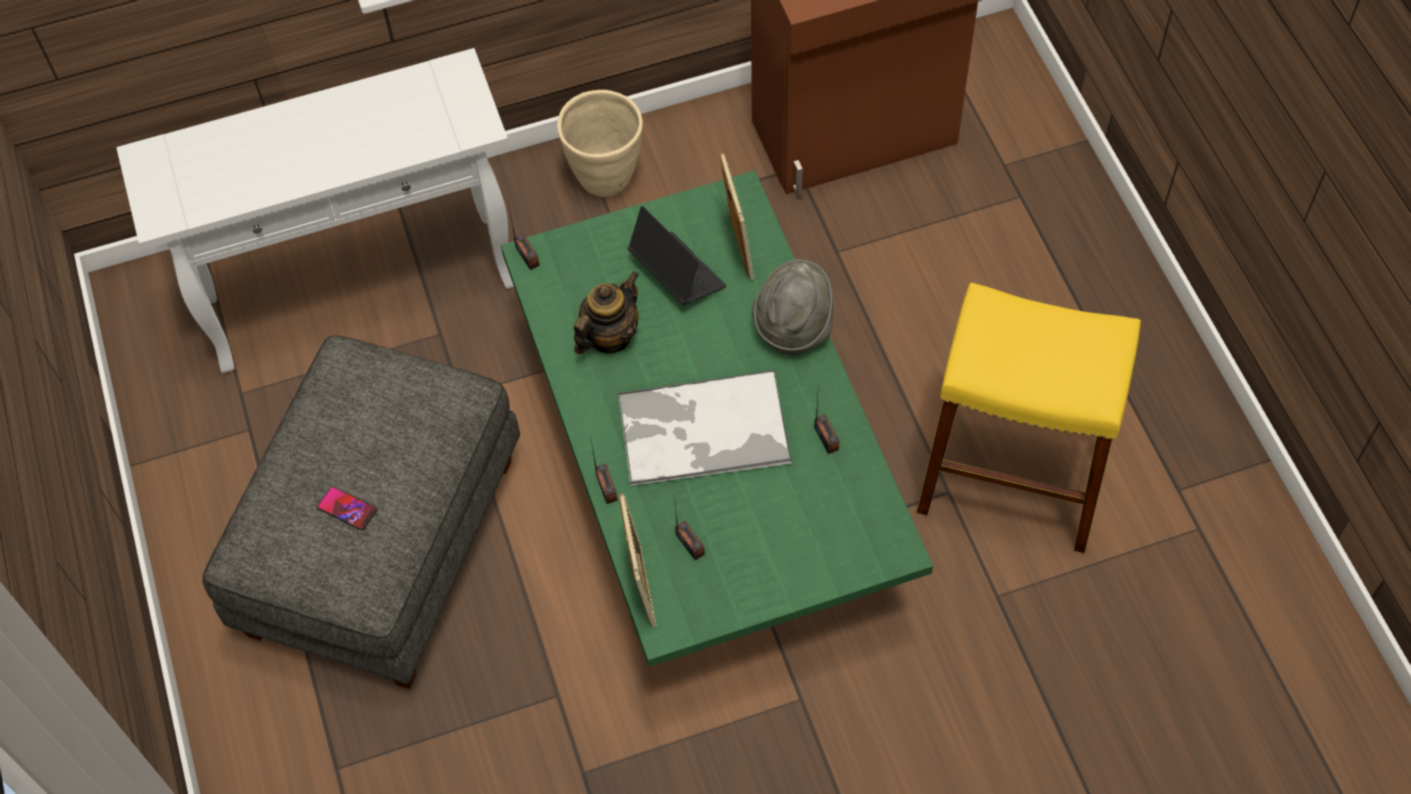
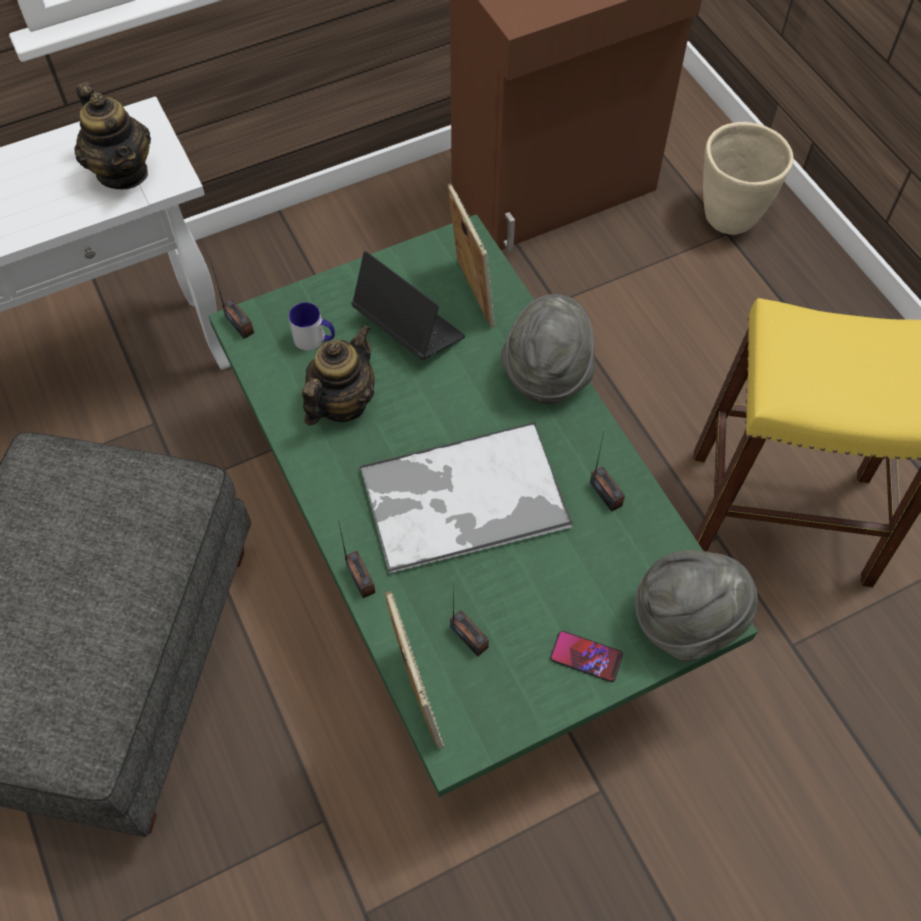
camera: 10 degrees left, 0 degrees up
(347, 509) = (46, 640): phone -> phone (586, 657)
(441, 119) = (123, 172): none -> teapot
(592, 276) = (315, 339): none -> mug
(606, 178) = (313, 251): beige planter -> beige planter (730, 217)
(874, 550) = (686, 620): none -> grey hat

